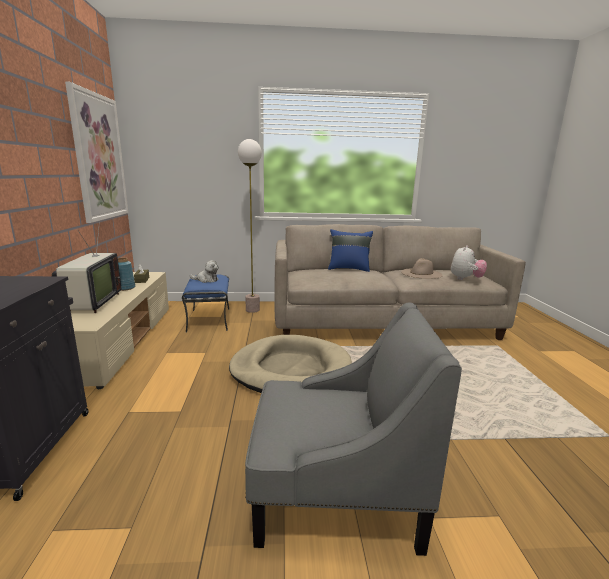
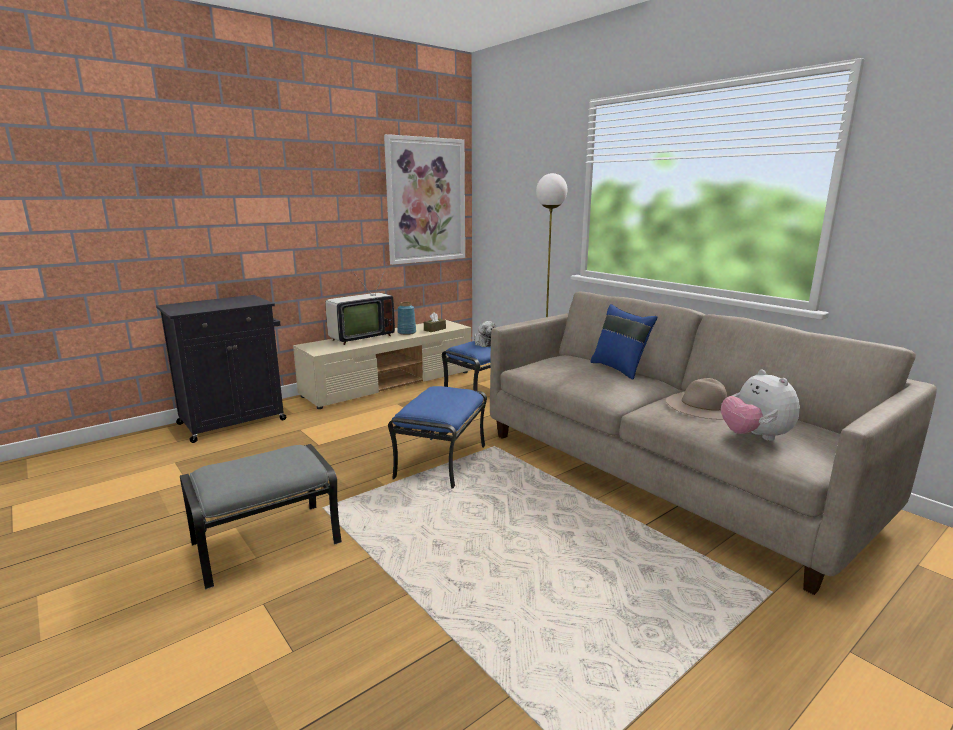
camera: 55 degrees right, 0 degrees up
(290, 369) = (440, 460): beige dog bed -> blue ottoman
(335, 492) = (266, 544): grey armchair -> grey ottoman
(465, 279) = (755, 437): plush toy -> plush toy turned 75 degrees clockwise

